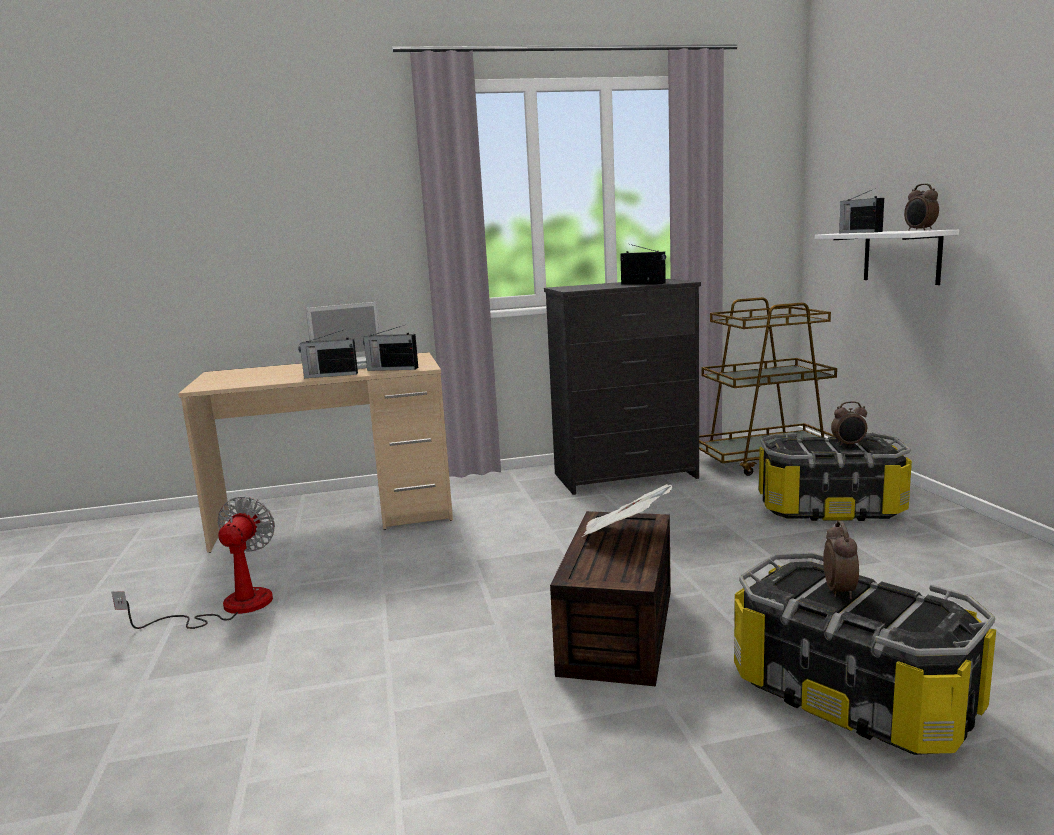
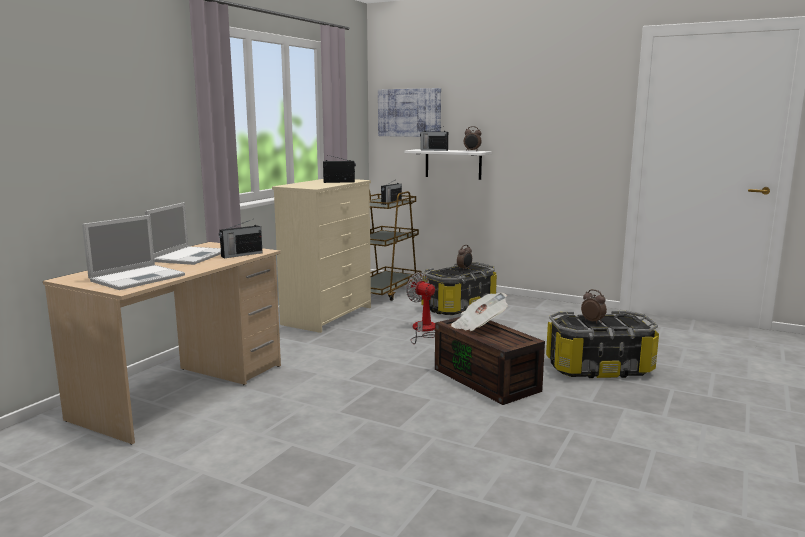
camera: 50 degrees left, 0 degrees up
(228, 607) = (254, 458): fan -> fan (423, 330)
(247, 379) = (139, 278): none -> laptop
(330, 375) = (208, 265): radio -> radio (391, 203)
(626, 476) = (328, 315): black dresser -> beige dresser
(849, 170) = (409, 112): none -> picture

